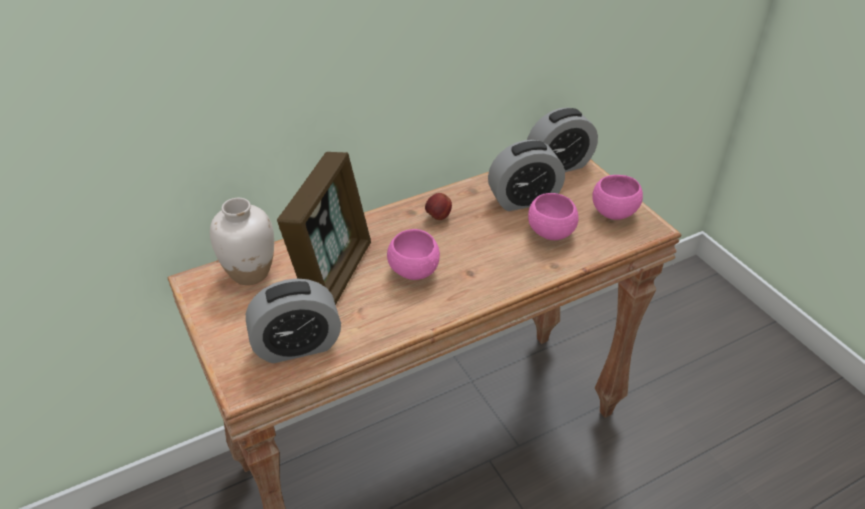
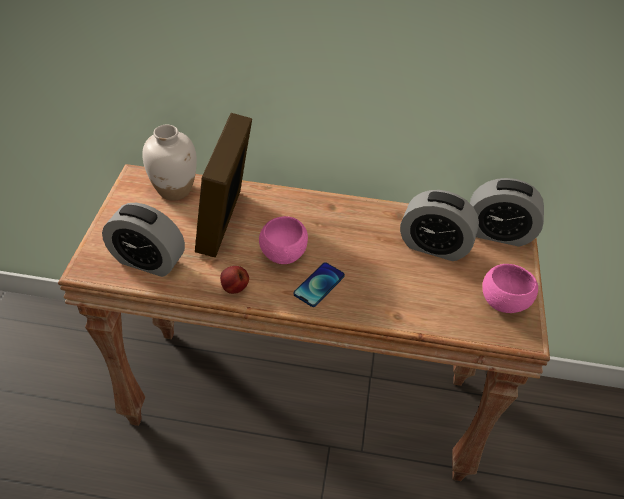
camera: 35 degrees right, 5 degrees up
(333, 274) = (225, 223): picture frame -> picture frame turned 135 degrees clockwise
(438, 217) = (347, 222): apple -> apple (234, 288)
(470, 278) = (319, 285): none -> phone
(550, 232) = (426, 287): pink bowl -> none

